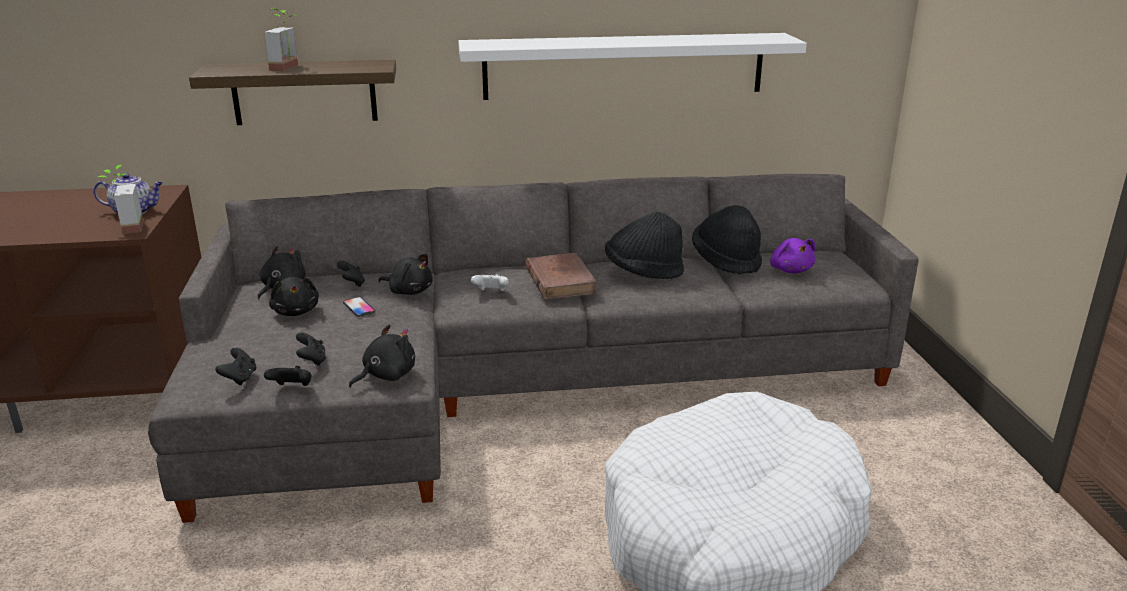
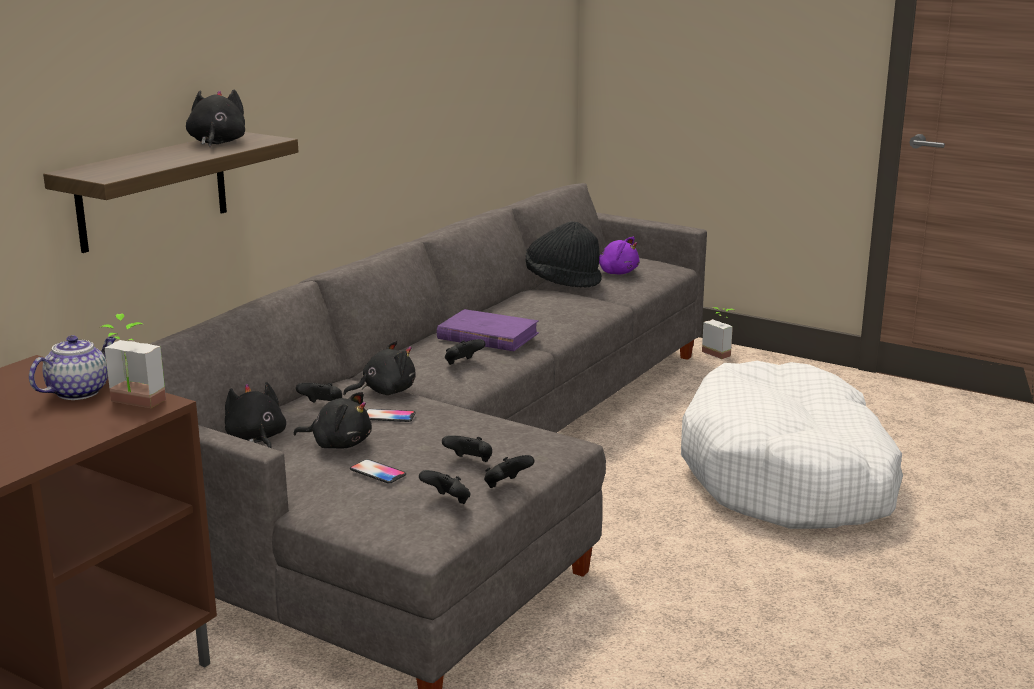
camera: 50 degrees left, 5 degrees down
(261, 339) = (377, 472): none -> phone
(290, 68) = (175, 156): potted plant -> potted plant (720, 352)
(386, 376) = (543, 446): black plush toy -> black plush toy (217, 143)
(491, 293) = (463, 363): white game controller -> black game controller
(560, 280) = (487, 336): brown book -> purple book
(624, 66) = (417, 106): white shelf -> none
(643, 272) = (531, 308): black hat -> none

